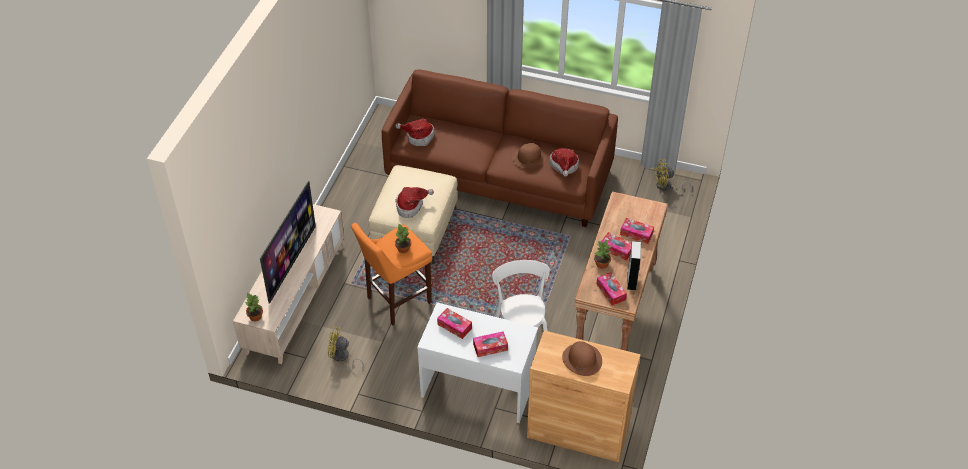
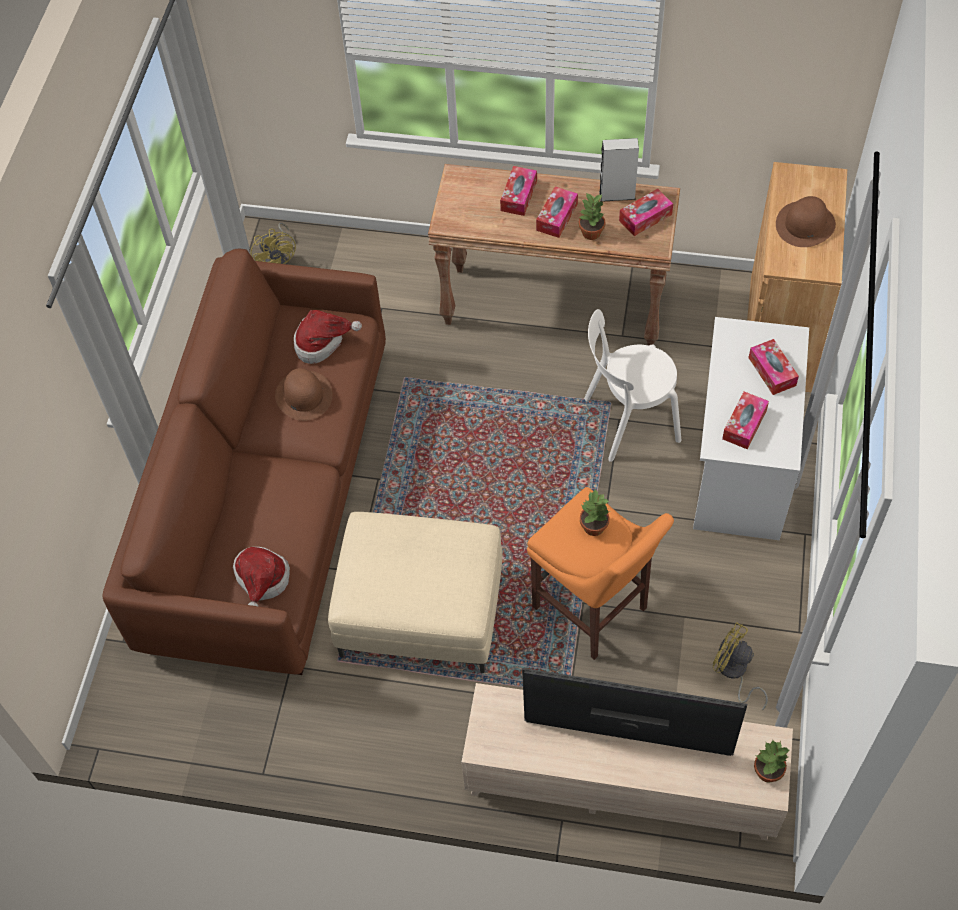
camera: 95 degrees left, 10 degrees up
(342, 358) = (734, 672): yellow fan -> yellow fan turned 120 degrees clockwise
(411, 206) = (443, 566): hat -> none

